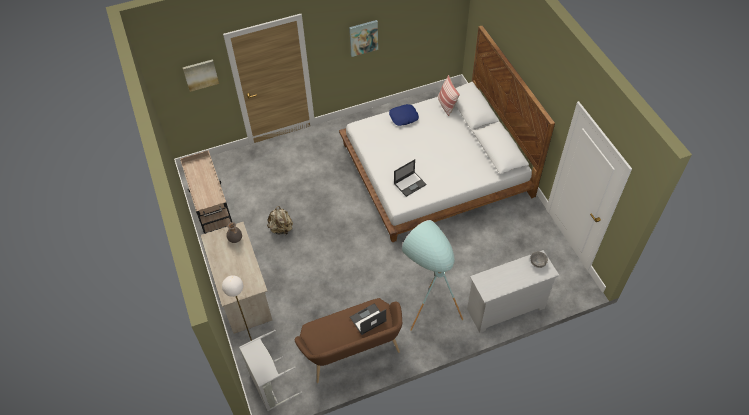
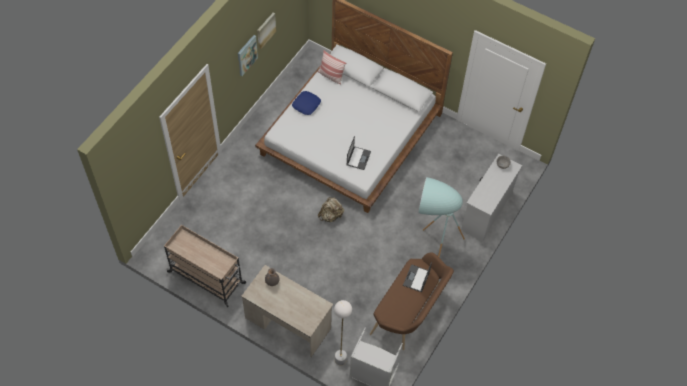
camera: 40 degrees left, 5 degrees up
(200, 74) = (146, 162): picture -> picture (265, 30)
(281, 229) = (273, 255): beige backpack -> beige backpack (330, 215)

